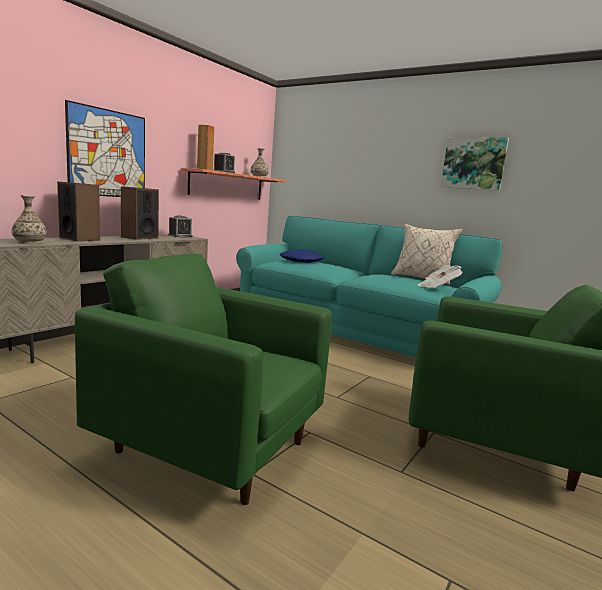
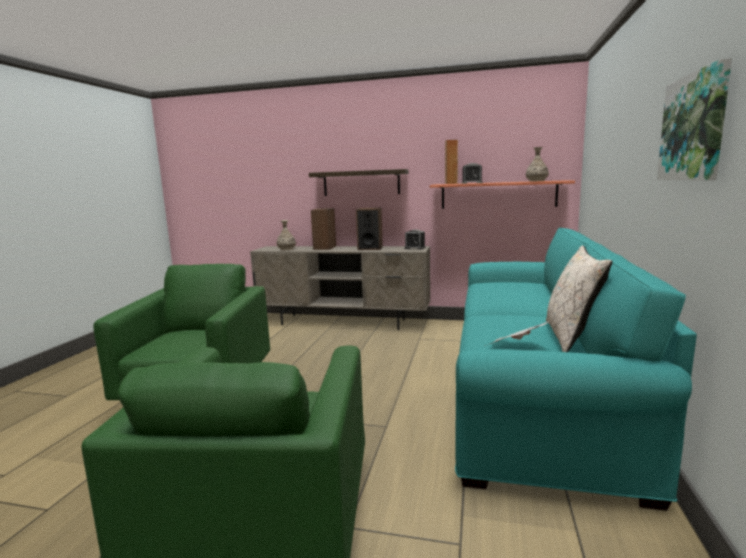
camera: 70 degrees right, 0 degrees up
(108, 153) = (361, 183): picture -> shelf
(301, 261) = (514, 286): blue pillow -> none

